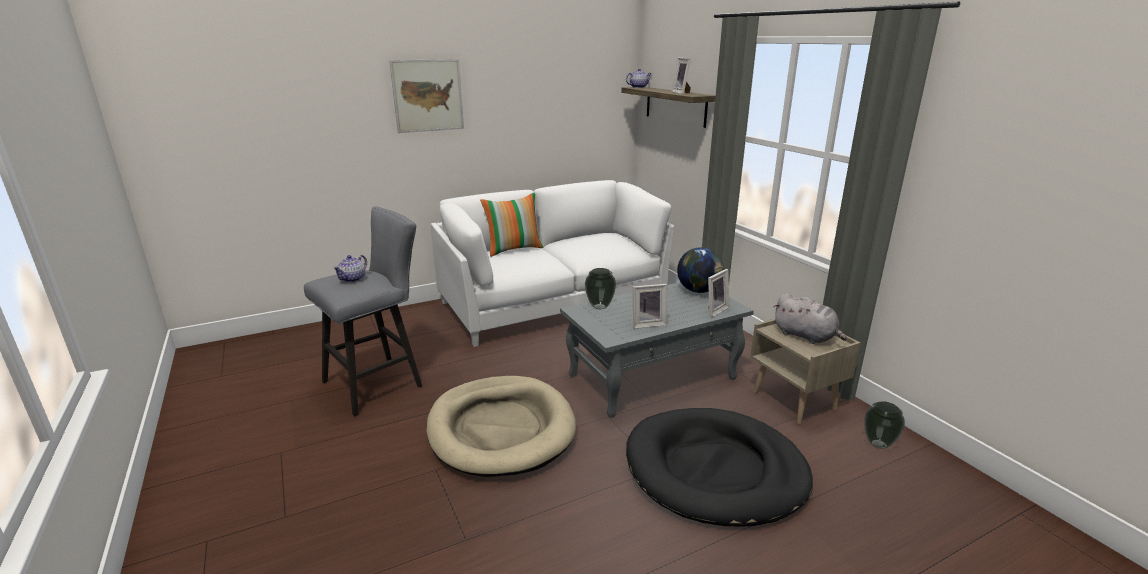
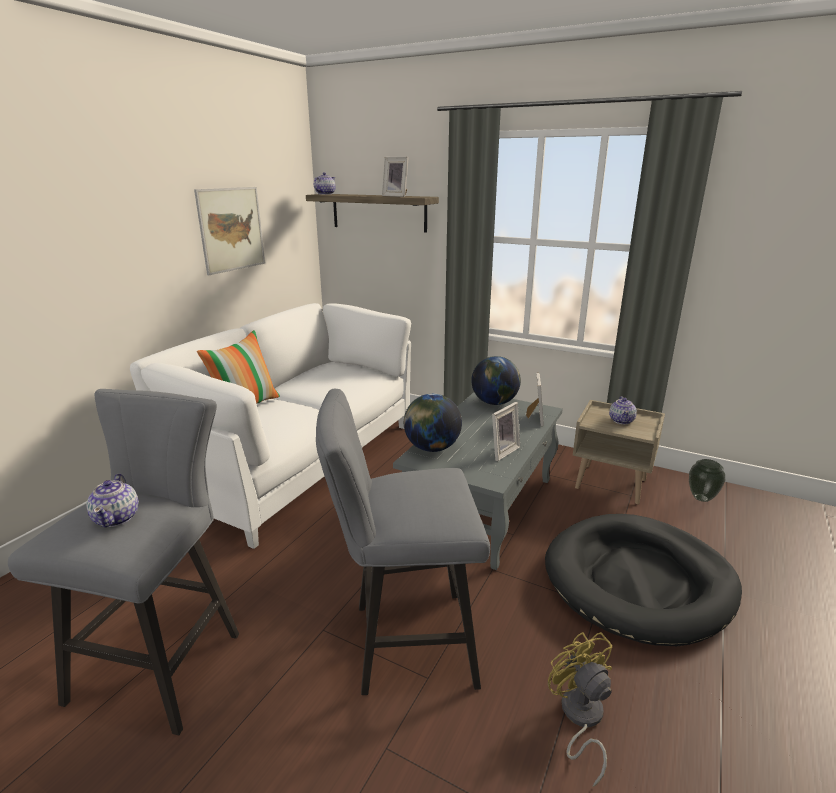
camera: 35 degrees left, 0 degrees up
(428, 96) = (80, 211): picture -> picture (231, 229)
(501, 429) = (403, 643): beige dog bed -> grey stool
(558, 515) = (579, 718): none -> yellow fan
(599, 307) = (431, 448): vase -> globe
(806, 336) = (621, 420): grey plush toy -> teapot

